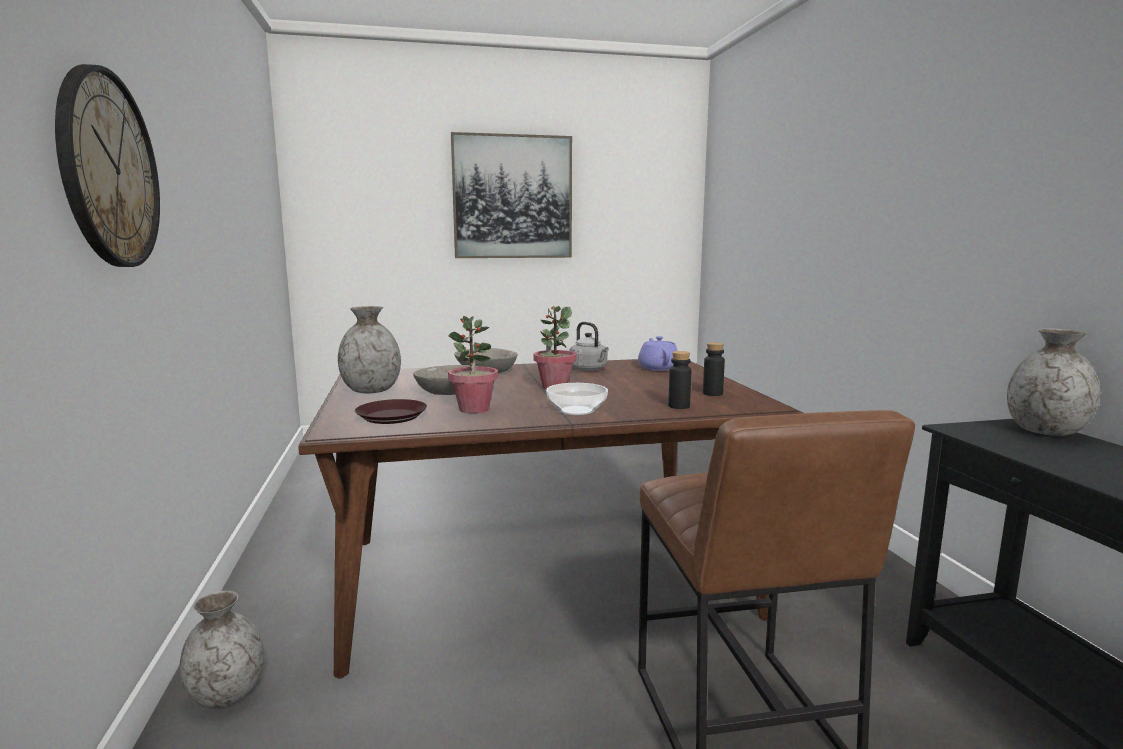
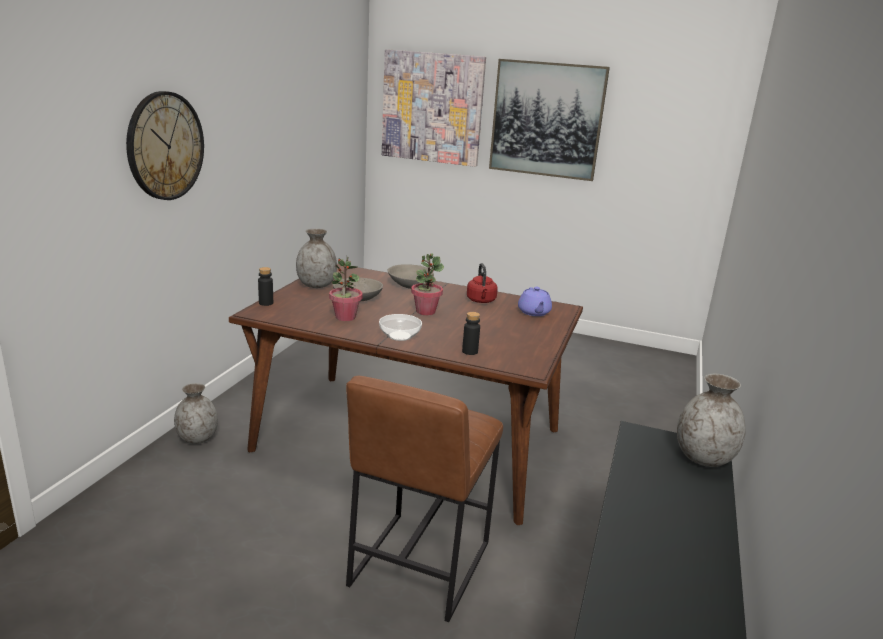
camera: 30 degrees right, 10 degrees up
(373, 194) = (432, 108): none -> picture
(392, 416) = (295, 310): brown plate -> none
(589, 369) = (481, 301): grey kettle -> red kettle
(658, 368) = (534, 312): purple teapot -> purple teapot turned 150 degrees clockwise
(712, 393) = (518, 348): black bottle -> black bottle (266, 303)

